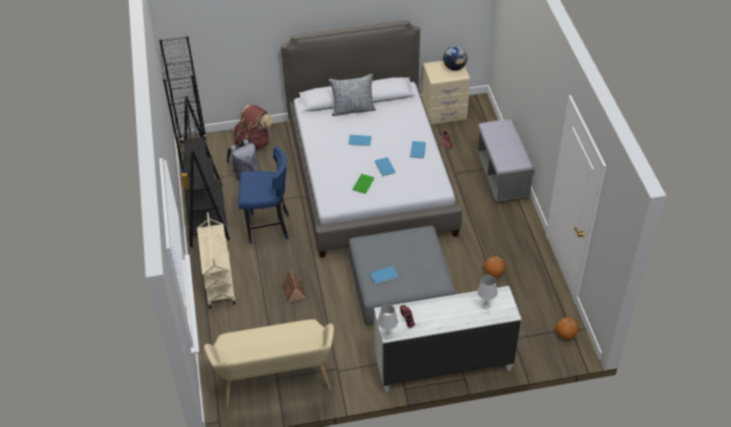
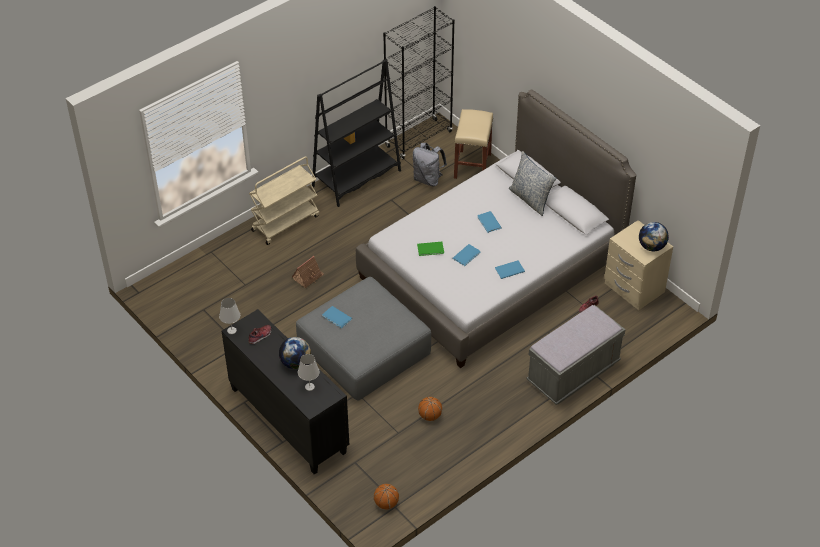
camera: 60 degrees right, 0 degrees up
(254, 142) = (472, 166): brown backpack -> beige stool
(268, 228) = (371, 226): blue stool -> none
(276, 382) = (199, 310): beige bench -> none
(443, 365) = (288, 419): white dresser -> black dresser
(453, 304) = (296, 363): none -> globe

